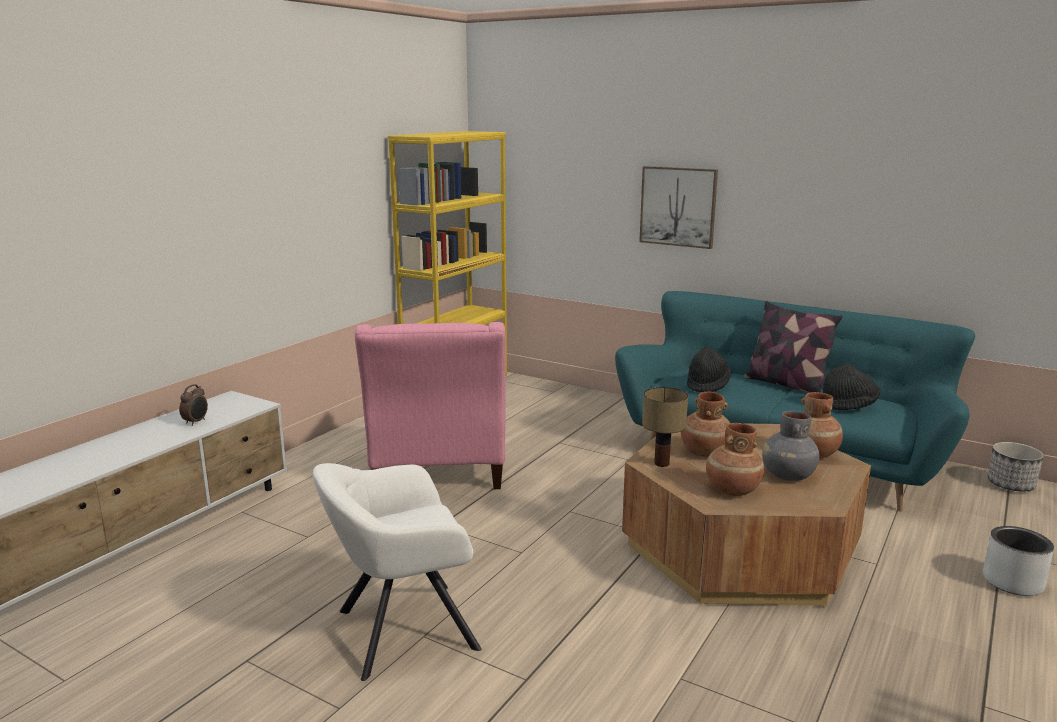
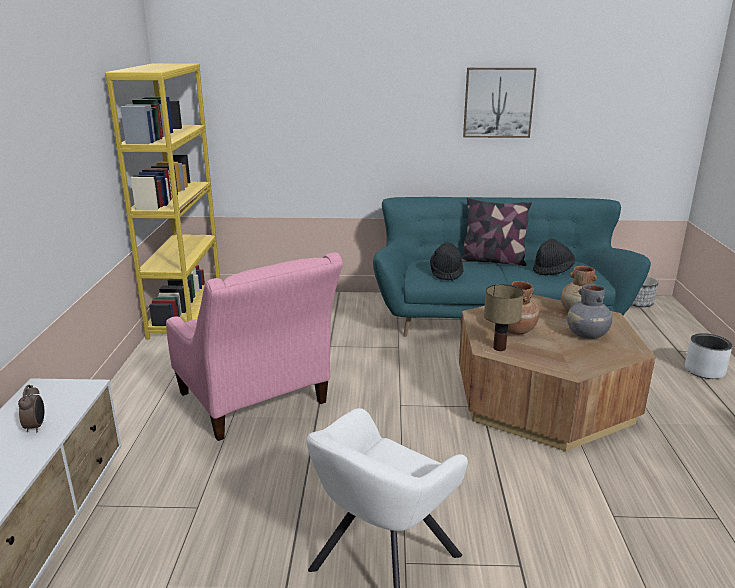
camera: 30 degrees left, 5 degrees up
(678, 206) = (377, 125): picture -> picture (498, 102)
(732, 490) = (569, 356): brown vase -> none

